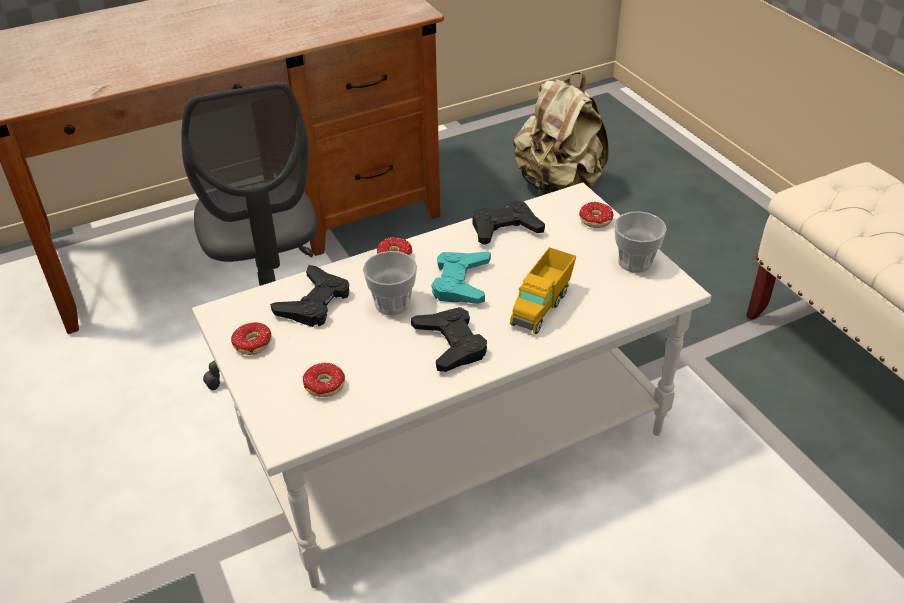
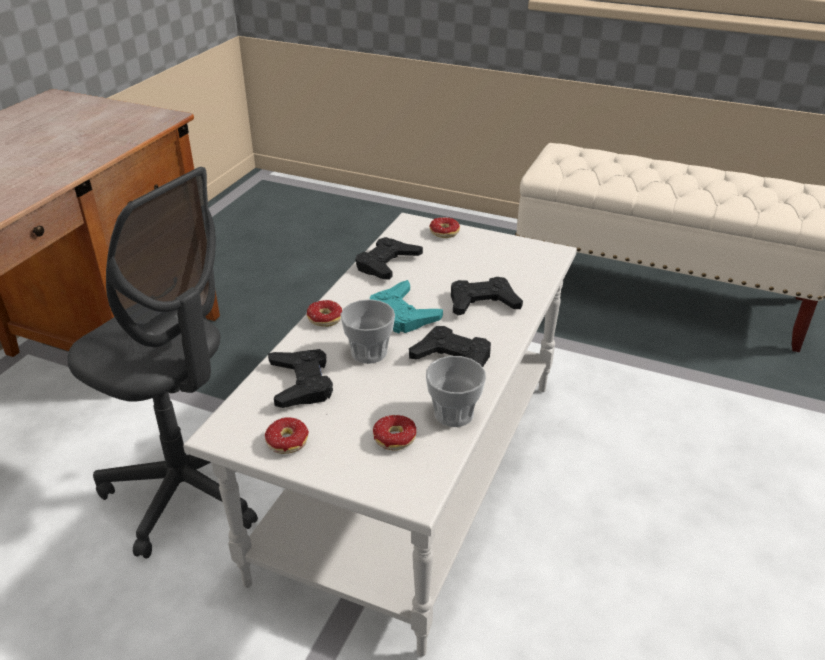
camera: 40 degrees left, 5 degrees down
(541, 306) = (482, 303): toy truck -> black game controller
(558, 186) = (294, 257): beige backpack -> none
(635, 262) = (505, 248): cup -> cup (454, 414)

